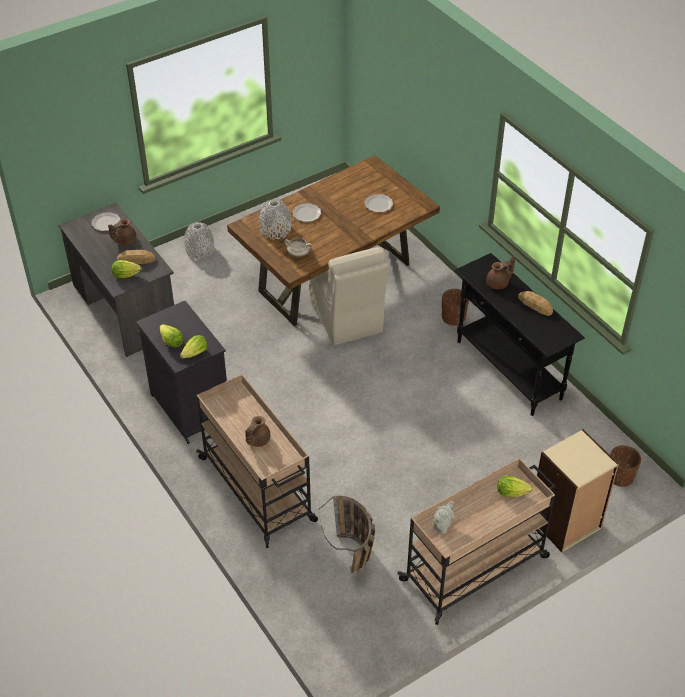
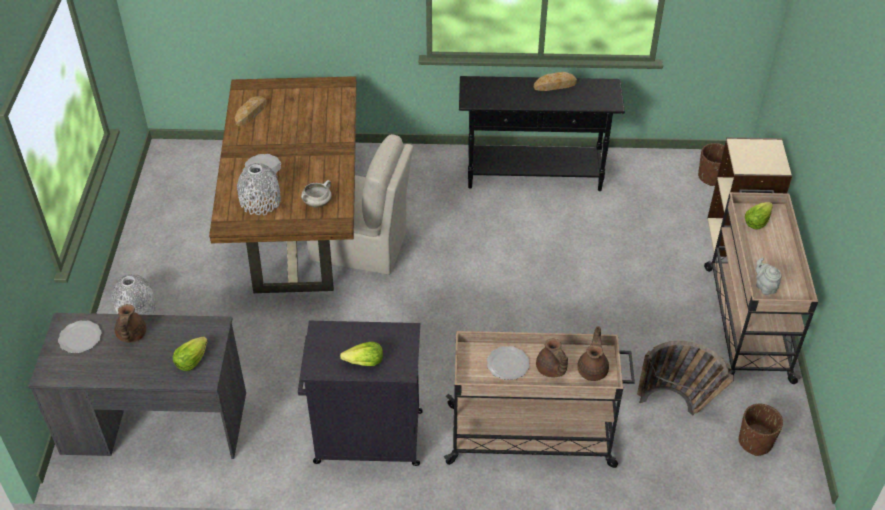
camera: 55 degrees left, 0 degrees up
(136, 260) = (176, 340): bread -> bread (251, 113)
(195, 353) = (403, 350): lettuce -> none
(378, 204) = (307, 113): plate -> plate (508, 365)
(453, 318) = (436, 174): brown planter -> brown planter (755, 442)
(498, 283) = (506, 92): brown teapot -> brown teapot (593, 369)

